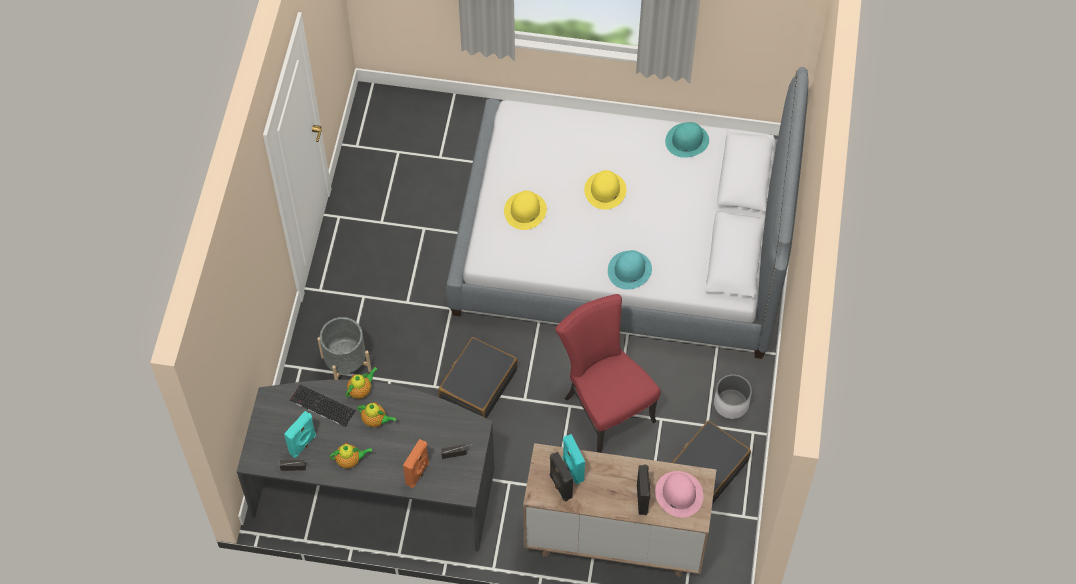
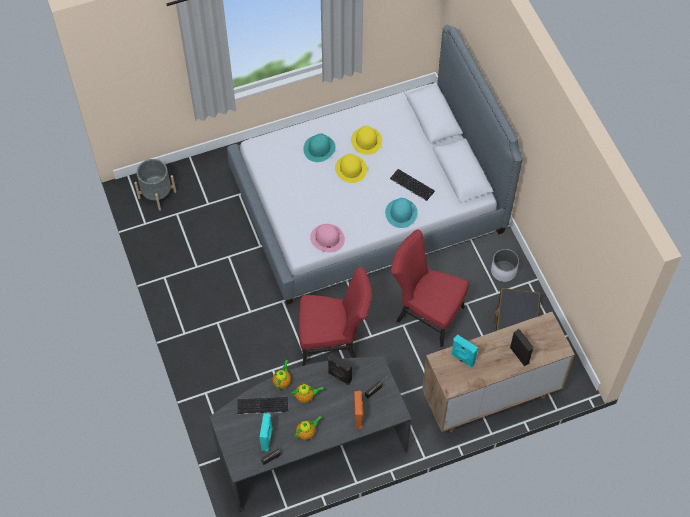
camera: 30 degrees left, 0 degrees up
(346, 363) = (235, 374): grey planter -> grey planter (157, 194)
(478, 384) = (334, 342): black suitcase -> red chair
(525, 211) = (307, 207): yellow hat -> yellow hat (366, 141)
(560, 486) = (462, 374): black speaker -> black speaker (339, 377)
(663, 243) = (411, 185): none -> keyboard
(678, 494) = (540, 339): pink hat -> pink hat (327, 238)
(687, 141) = (381, 112): turquoise hat -> turquoise hat (319, 148)

